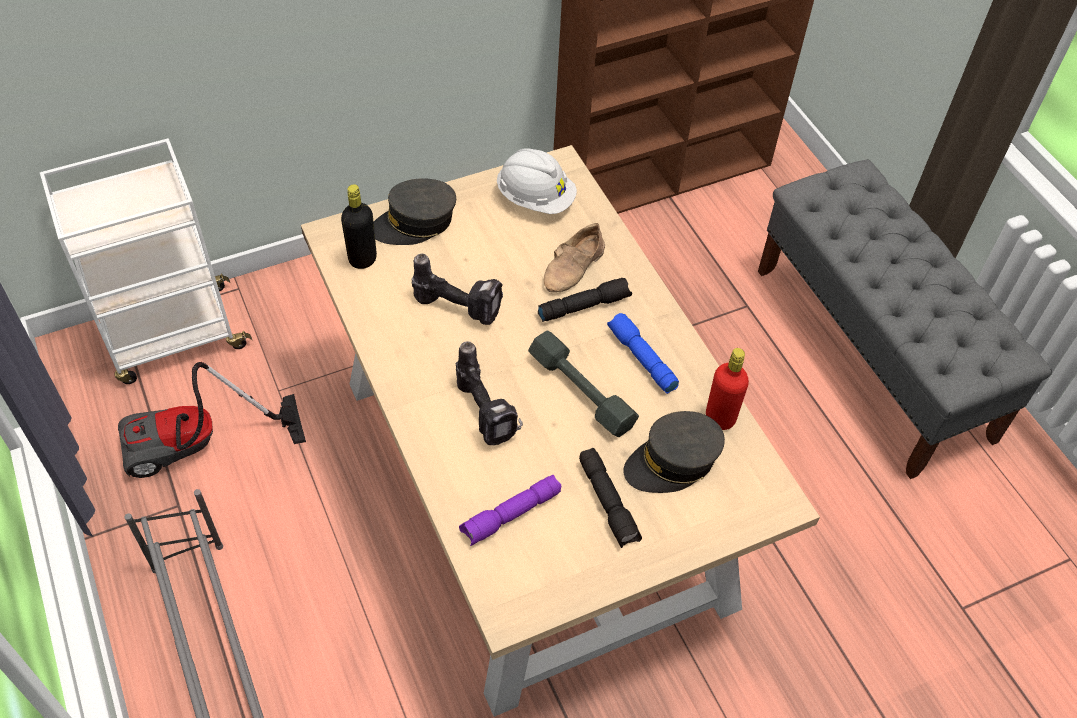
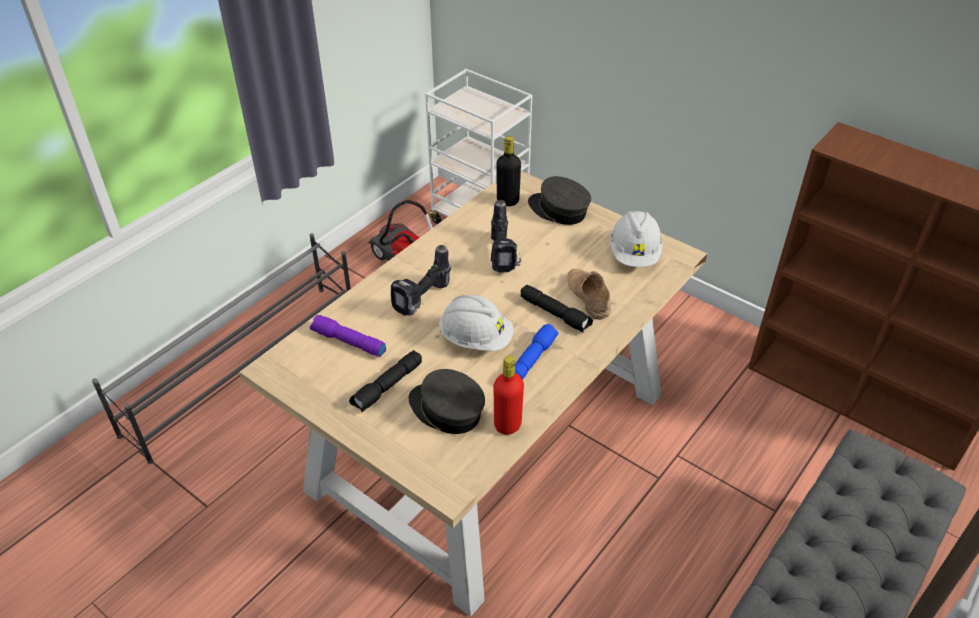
camera: 65 degrees right, 10 degrees down
(575, 268) = (587, 297): beige shoe -> beige shoe turned 60 degrees clockwise
(581, 391) = (476, 339): grey dumbbell -> white hard hat

